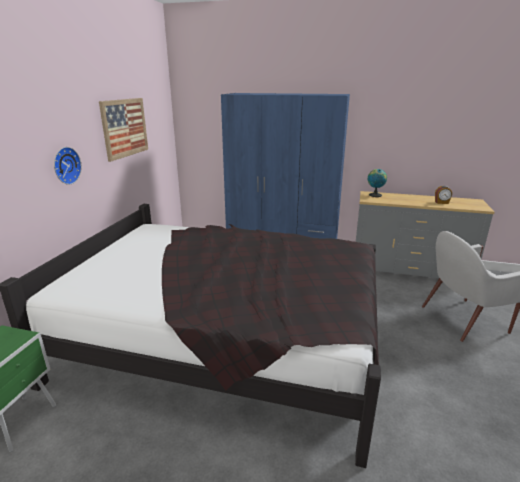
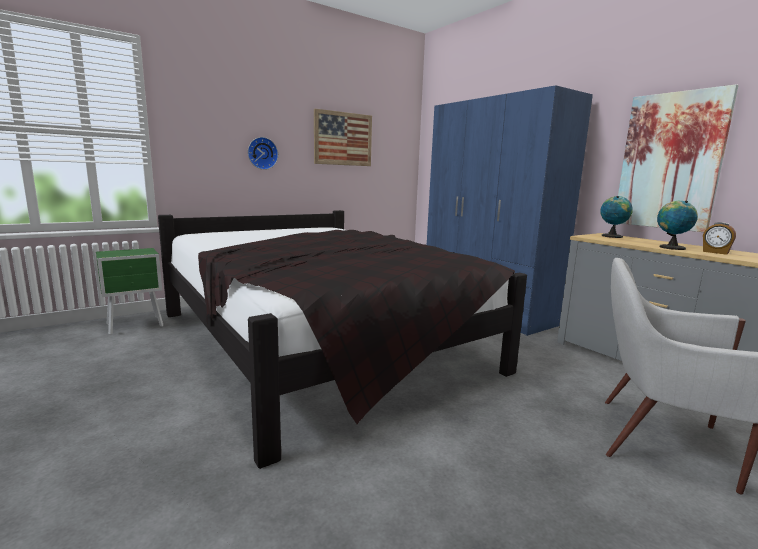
camera: 40 degrees right, 10 degrees down
(402, 144) = (669, 161): none -> picture
(420, 203) = (670, 247): none -> globe

